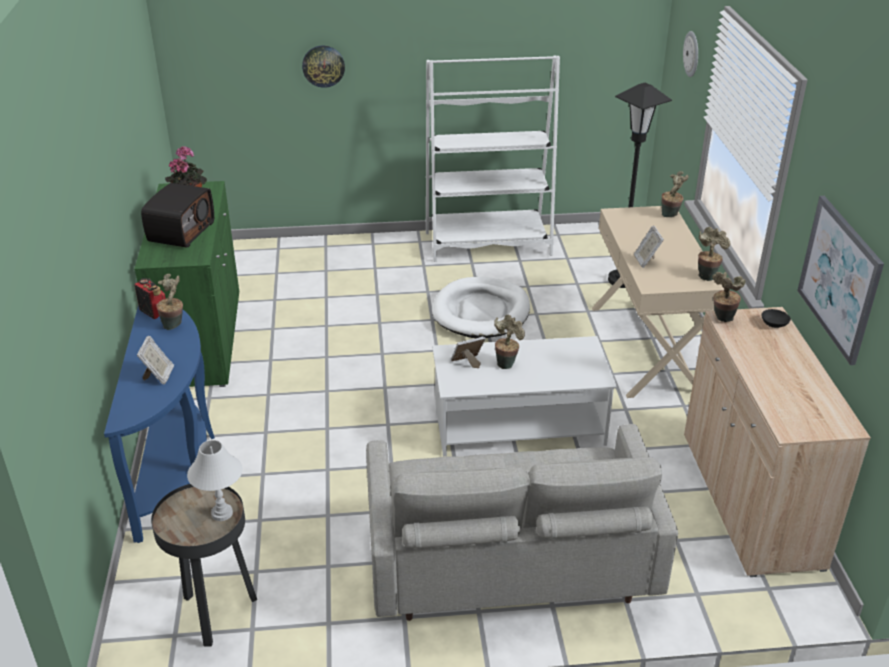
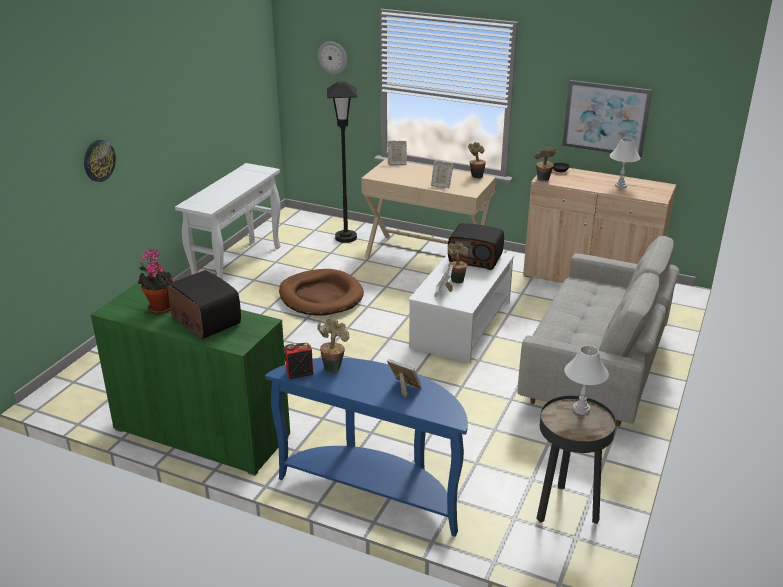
camera: 60 degrees left, 5 degrees down
(481, 312) = (321, 296): white dog bed -> brown dog bed
(488, 244) = (238, 266): white bookcase -> white console table
(572, 361) = (476, 259): none -> radio
(670, 215) = (396, 163): potted plant -> picture frame
(788, 386) = (621, 186): none -> white table lamp

